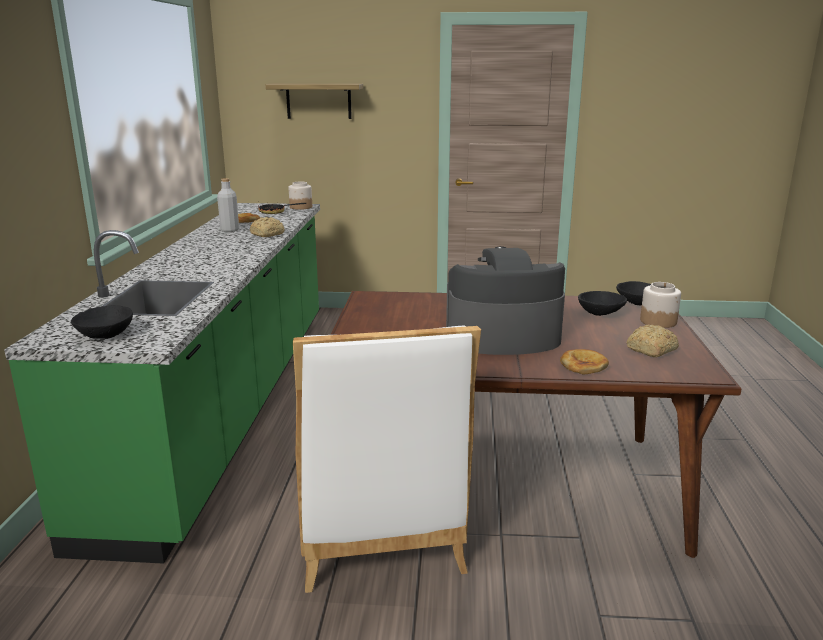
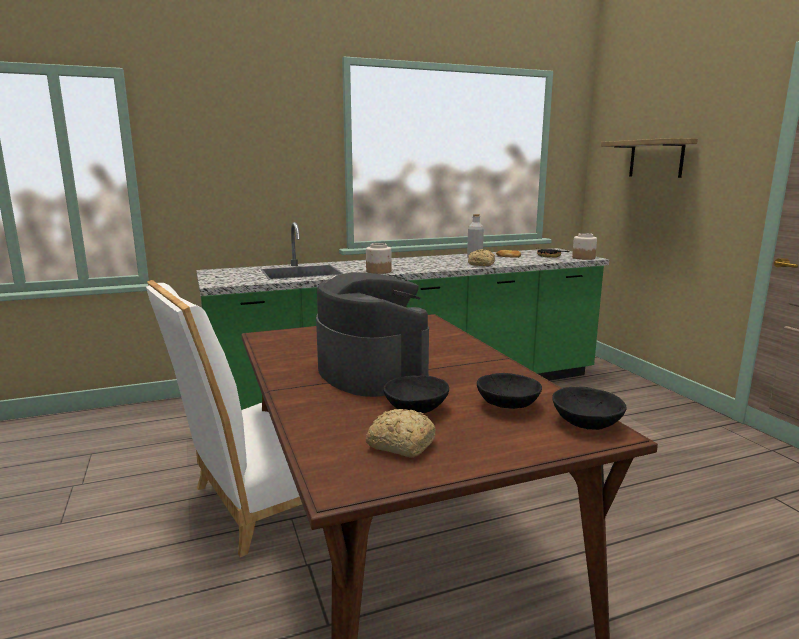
camera: 65 degrees right, 5 degrees down
(106, 334) = (226, 276): black bowl -> black bowl (417, 409)
(583, 365) = (319, 412): bread -> none
(658, 321) = (524, 442): jar -> jar (379, 271)

